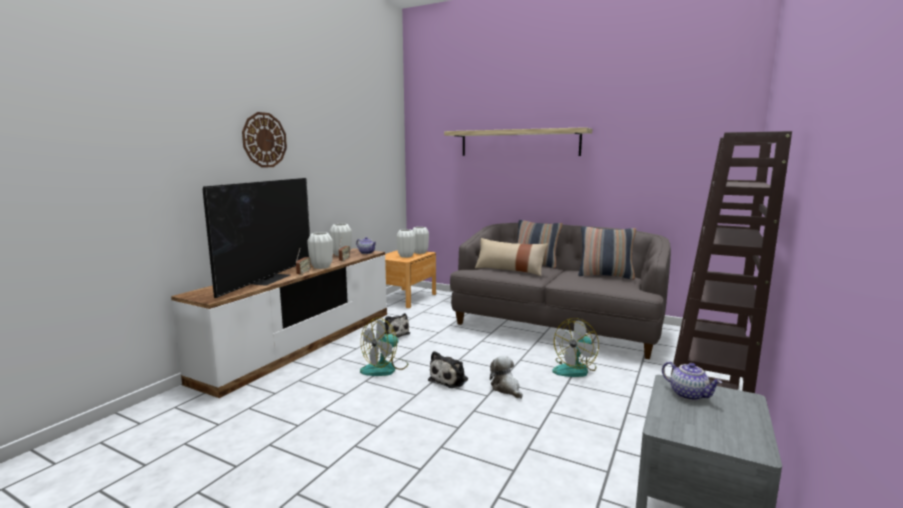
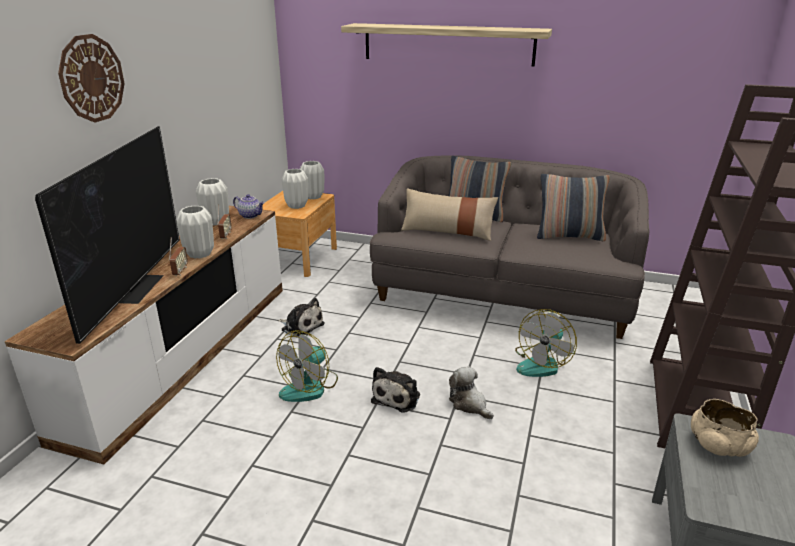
camera: 10 degrees left, 15 degrees up
(689, 395) = (718, 445): teapot -> beige bowl

